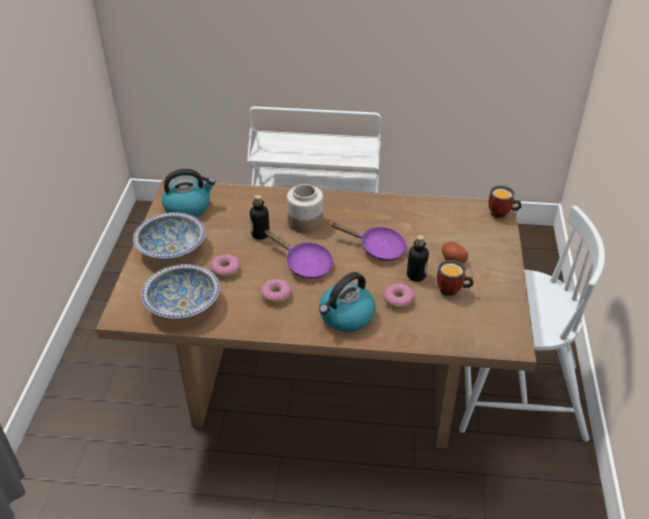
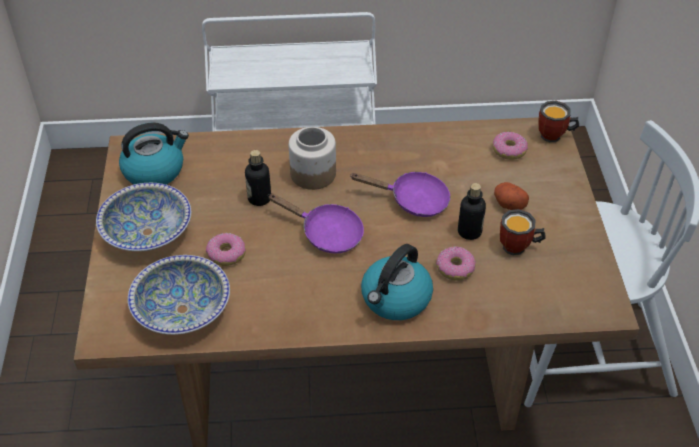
camera: 10 degrees left, 5 degrees up
(276, 295) = (300, 281): donut -> donut (509, 150)

